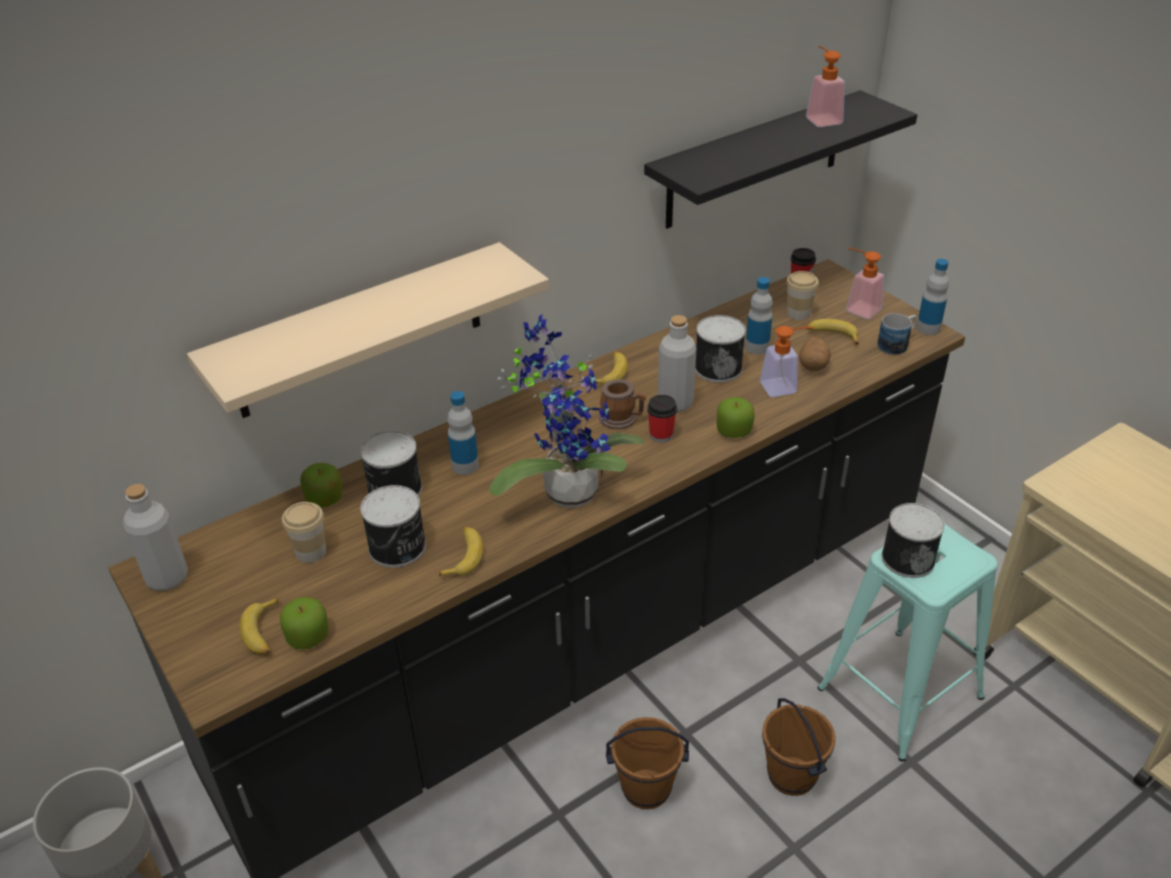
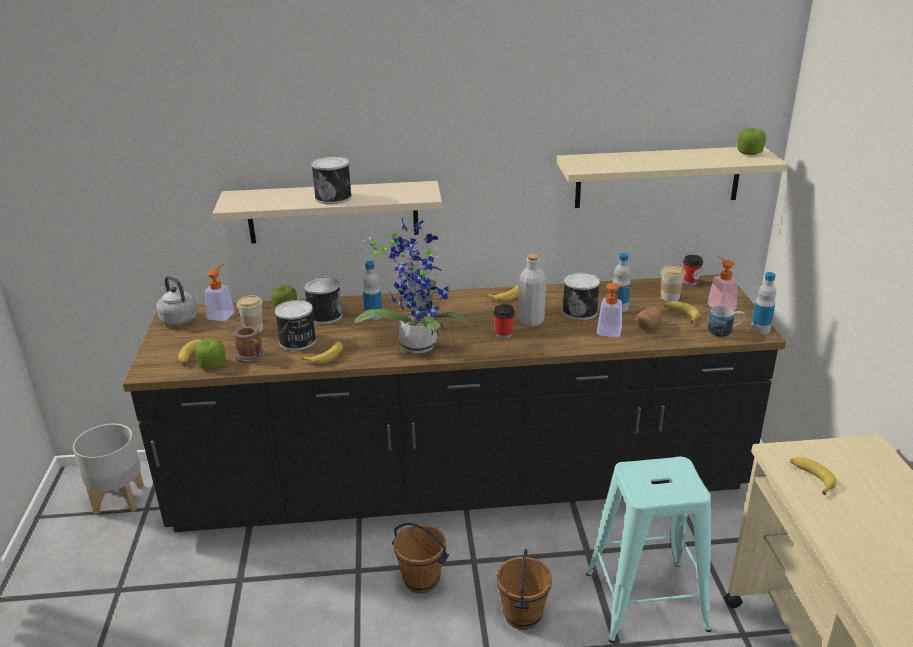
camera: 30 degrees right, 10 degrees down
(167, 578) = (178, 319): grey bottle -> grey kettle
(622, 419) = (489, 319): mug -> mug (252, 357)
(734, 431) = (553, 345): apple -> apple (749, 153)
(755, 160) = (658, 177): black shelf -> beige shelf
(821, 118) = (710, 154): soap dispenser -> soap dispenser (223, 314)
(907, 558) = (641, 472): can -> can (334, 197)
(1109, 503) = (811, 478): none -> banana

